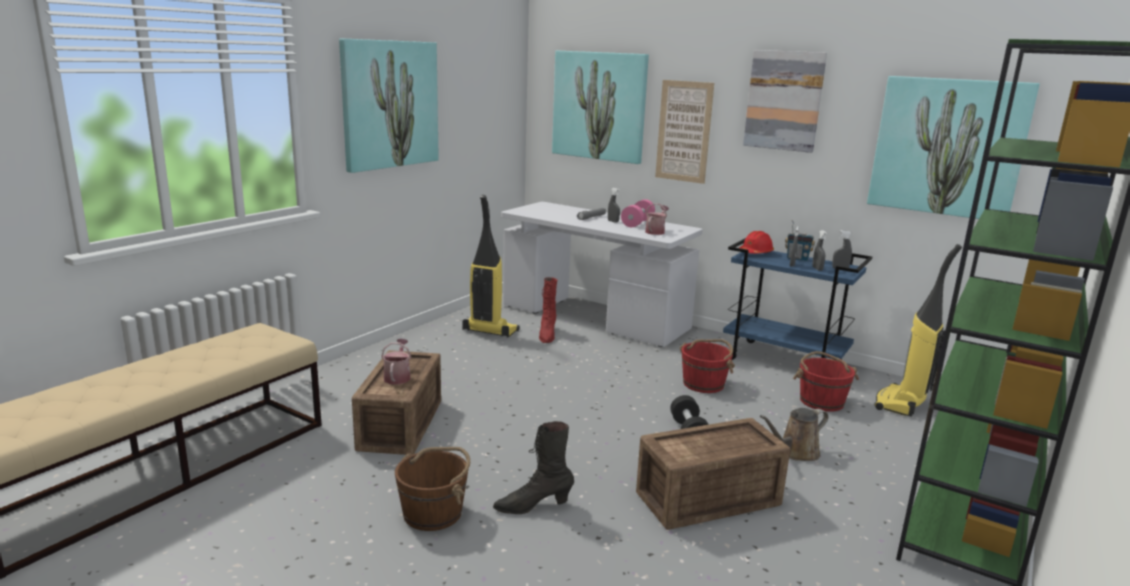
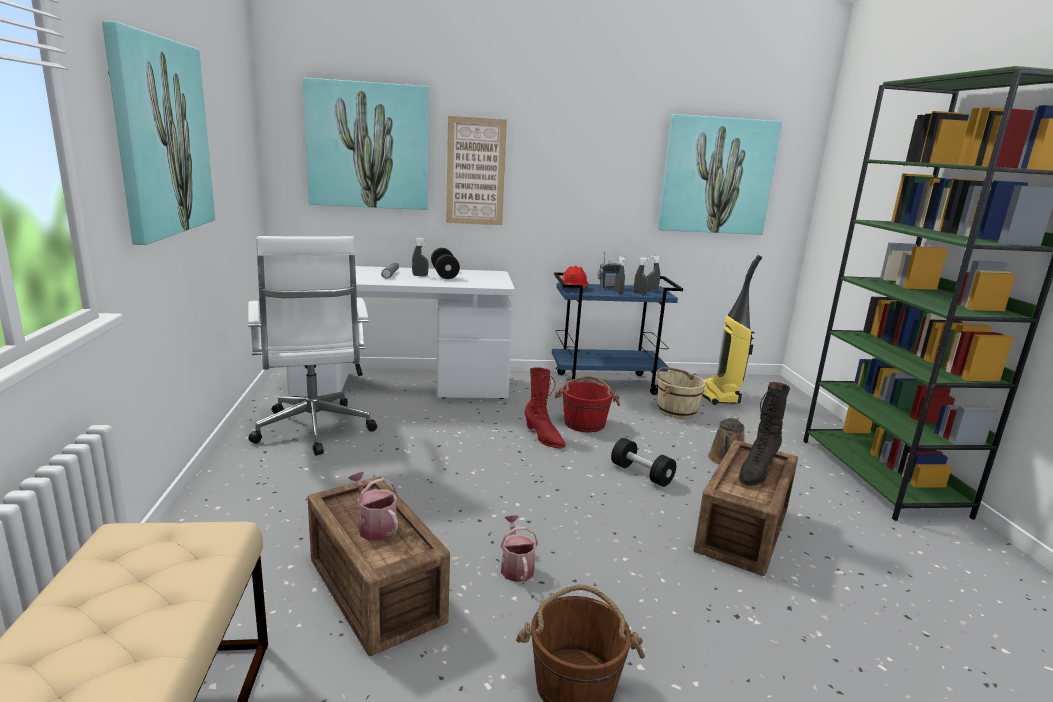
camera: 40 degrees left, 0 degrees up
(489, 331) = (314, 431): vacuum cleaner -> white office chair
(533, 506) = (645, 615): black boot -> black boot (756, 472)
(547, 335) = (384, 418): red boot -> red boot (543, 438)
(637, 223) = (444, 274): pink dumbbell -> black dumbbell
(656, 231) = (478, 280): watering can -> watering can (516, 567)
(784, 101) = (578, 137): picture -> none
(821, 401) = (676, 410): red bucket -> beige bucket

